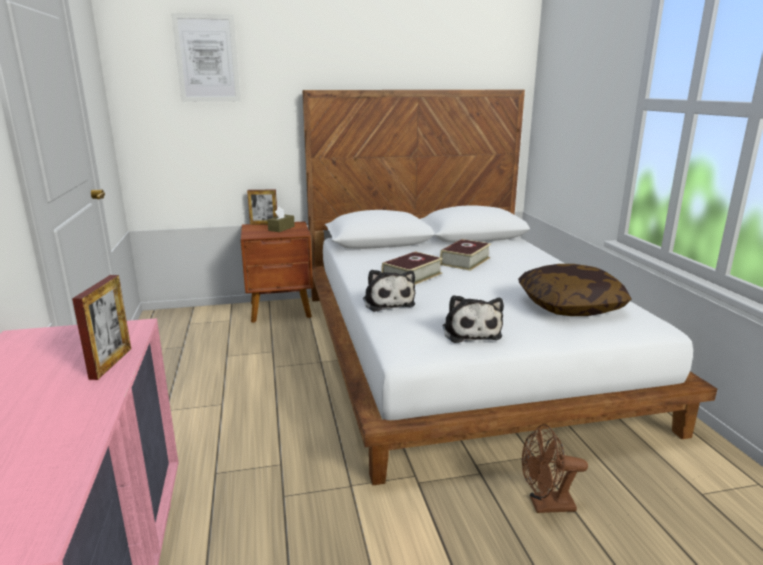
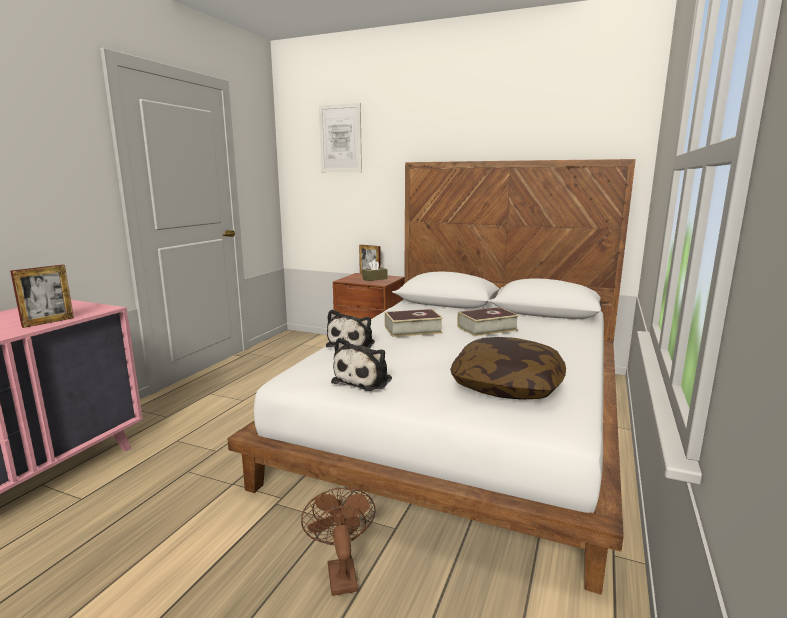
camera: 35 degrees right, 5 degrees down
(545, 505) = (340, 572): brown fan -> brown fan turned 45 degrees clockwise

